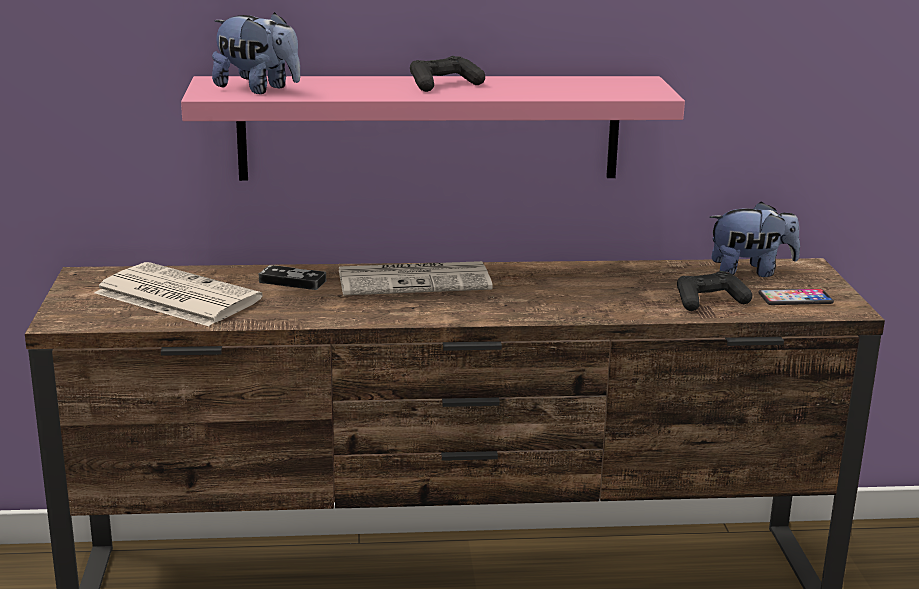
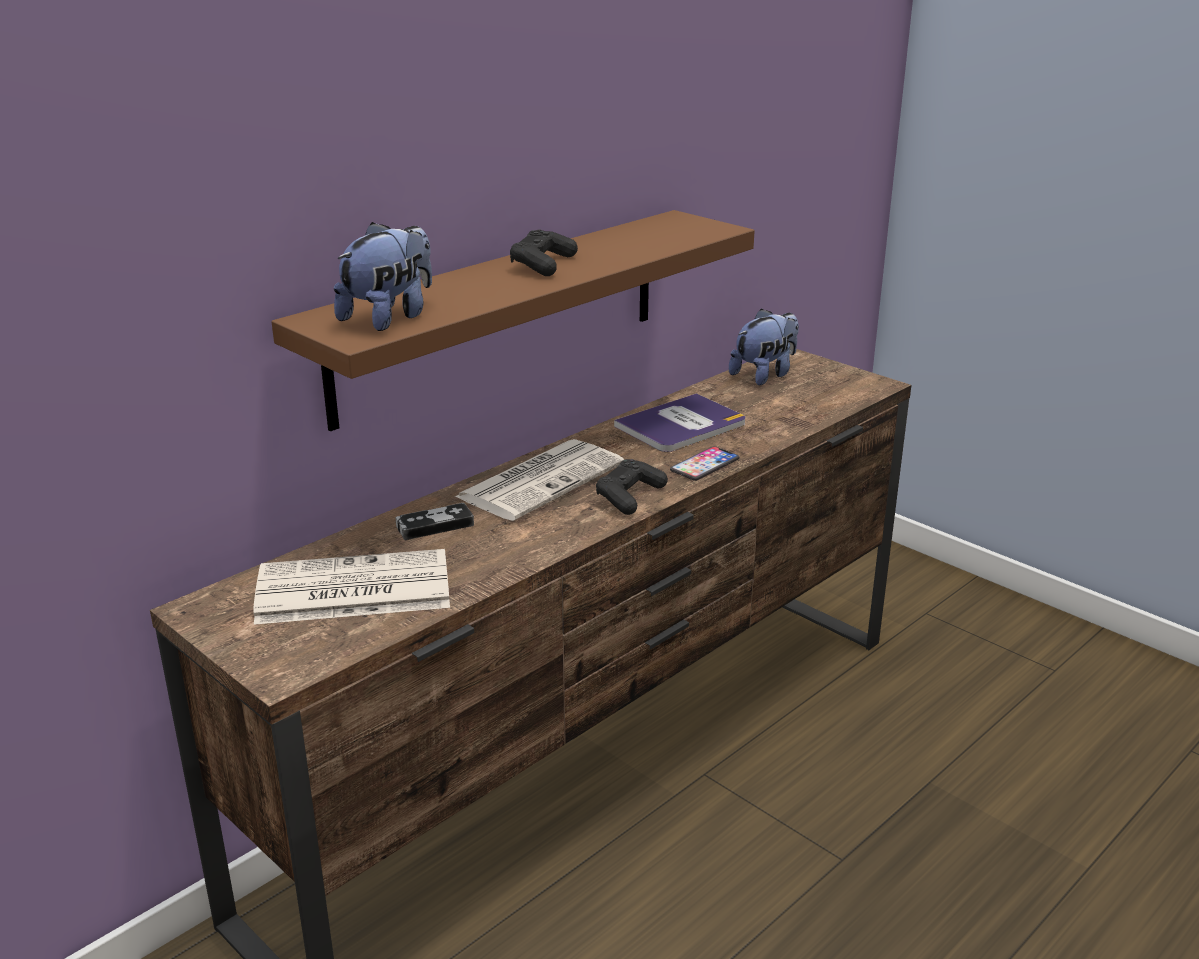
camera: 40 degrees left, 5 degrees up
(258, 89) = (390, 317): plush toy -> plush toy turned 45 degrees counterclockwise
(429, 128) = (501, 314): pink shelf -> brown shelf
(596, 282) = (681, 425): none -> book
(709, 301) = (787, 412): black game controller -> black game controller (629, 496)
(795, 299) = (833, 388): phone -> phone (704, 465)

